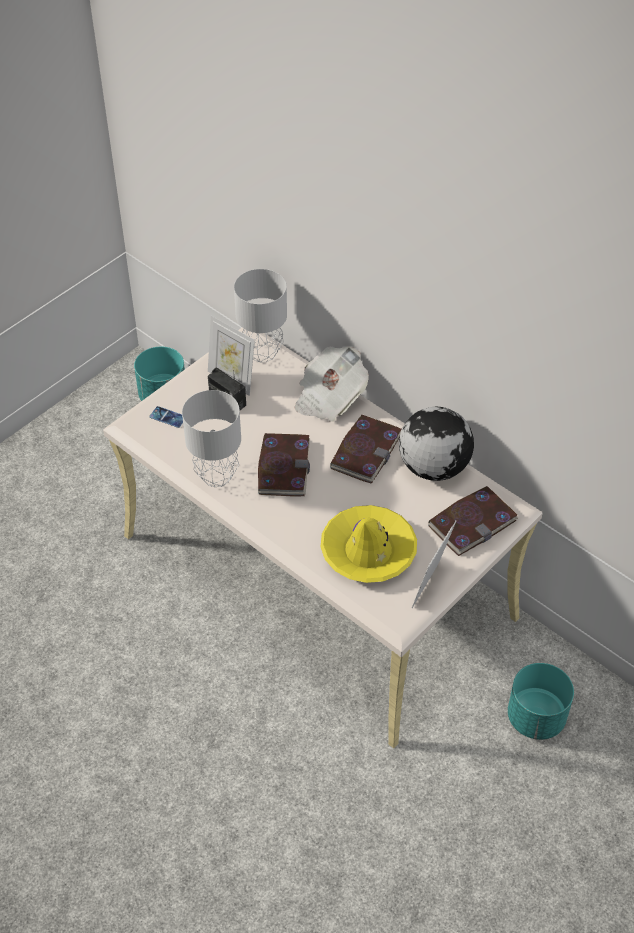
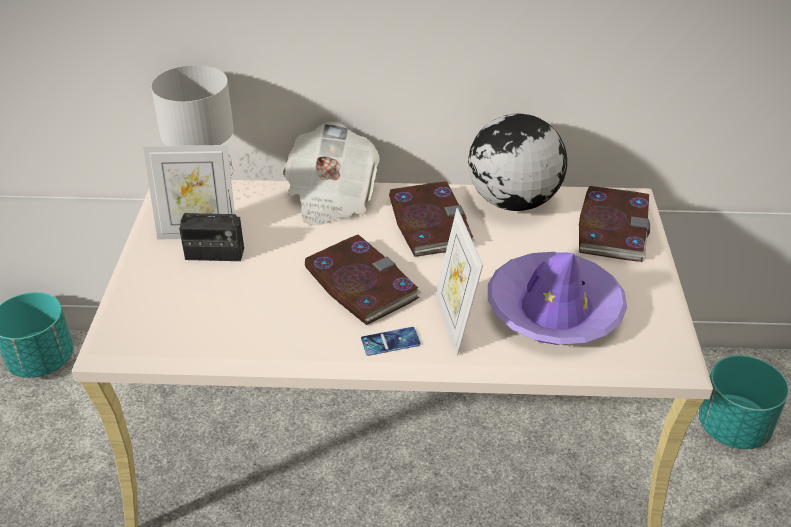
camera: 40 degrees left, 10 degrees down
(168, 417) = (156, 308): phone -> phone (390, 341)
(217, 476) = (292, 334): grey table lamp -> none
(368, 551) = (553, 310): yellow hat -> purple hat
(431, 587) = (658, 305): picture frame -> picture frame (455, 323)

